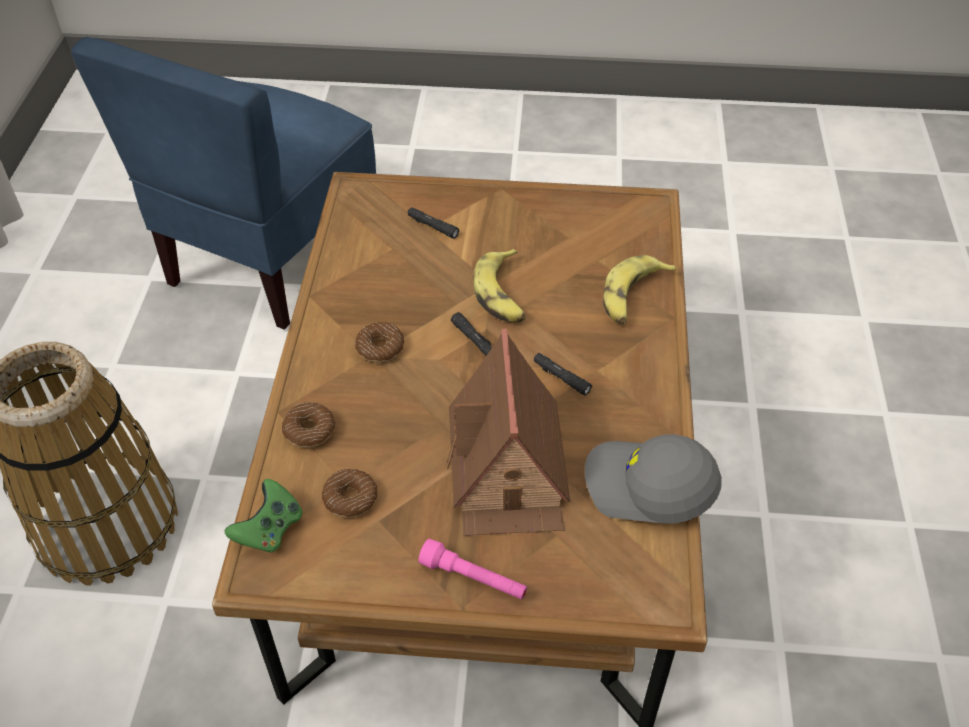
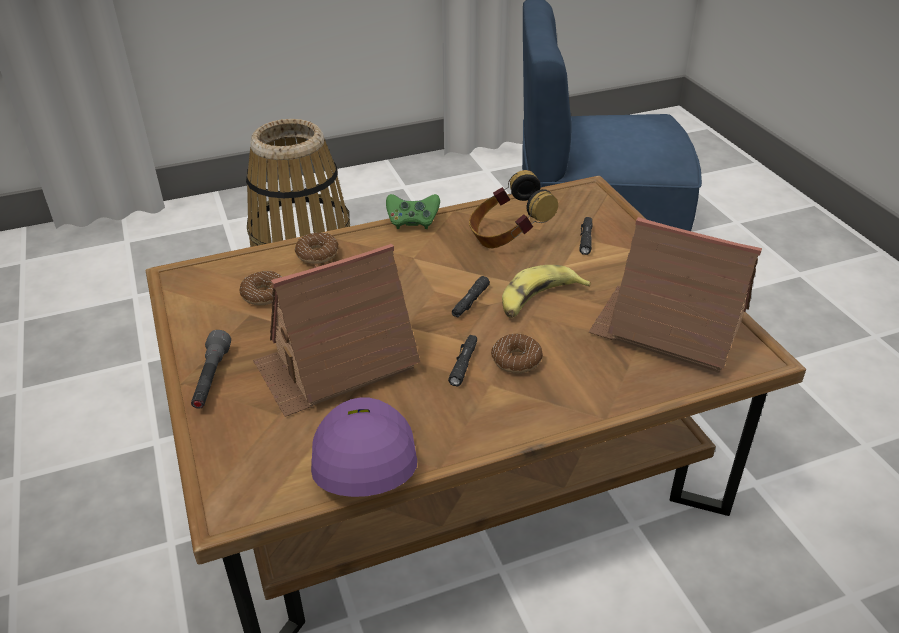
camera: 65 degrees right, 10 degrees down
(269, 529) = (217, 268): green game controller -> green game controller (412, 222)
(380, 348) = (424, 258): donut -> donut (516, 360)
(388, 275) = (508, 237): none -> headphones
(473, 578) = (211, 379): pink flashlight -> grey flashlight
(592, 235) = (668, 328): none -> toy house
(632, 297) = (606, 379): banana -> none
(648, 487) = (362, 458): grey cap -> purple cap

